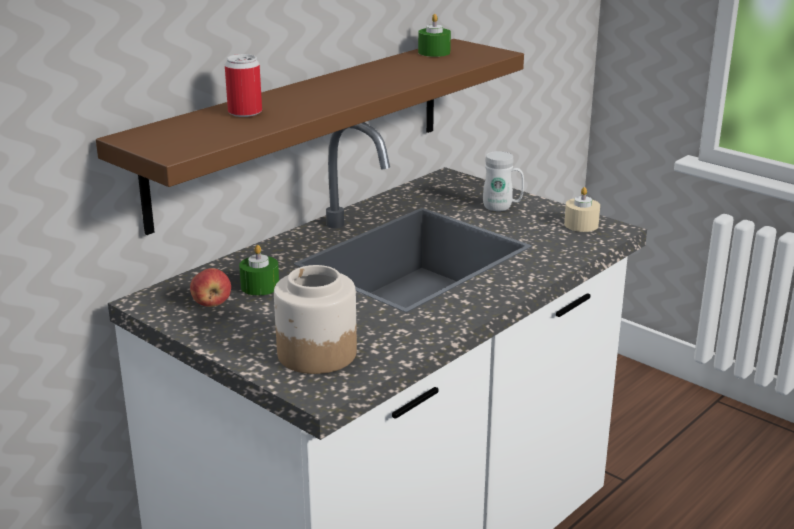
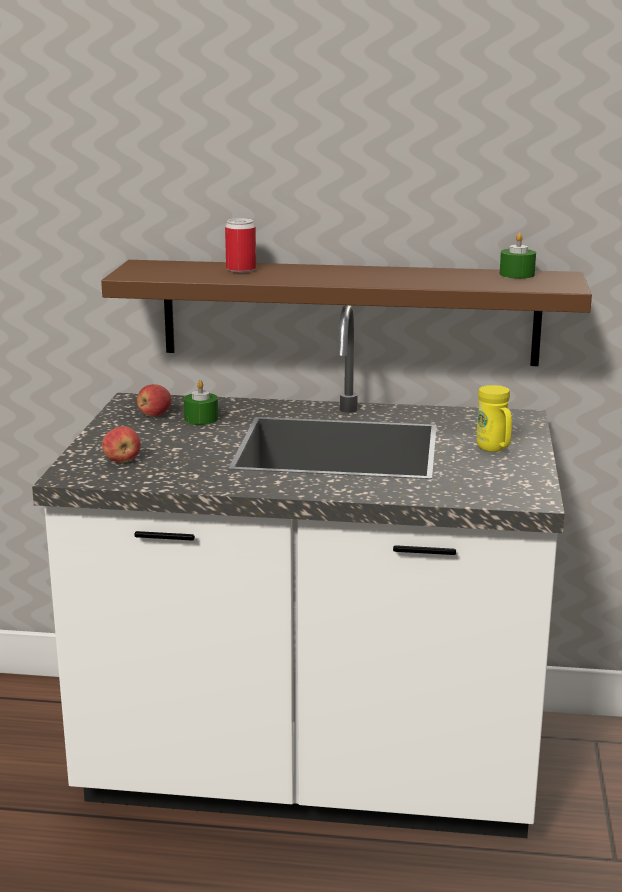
camera: 55 degrees right, 5 degrees down
(316, 353) = (122, 460): jar -> apple
(502, 208) = (494, 449): white mug -> yellow mug
(581, 225) = (517, 485): beige candle -> none

